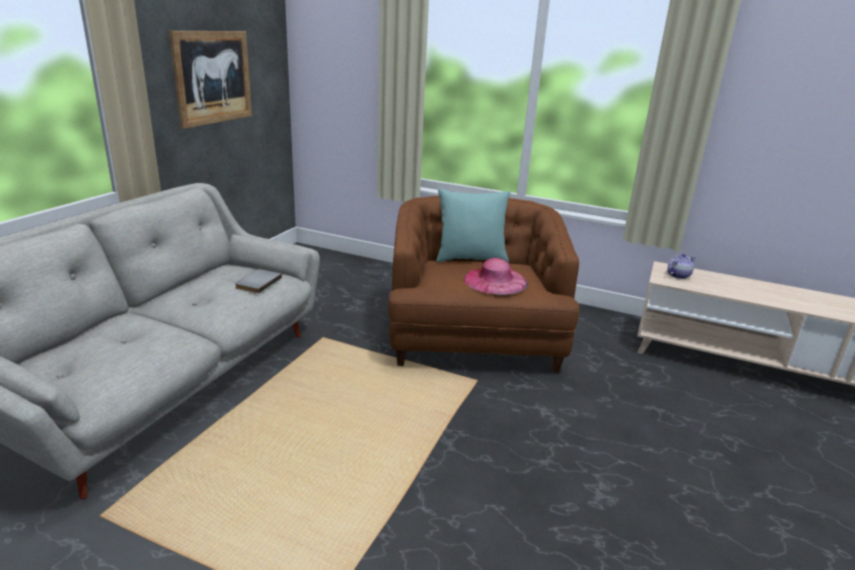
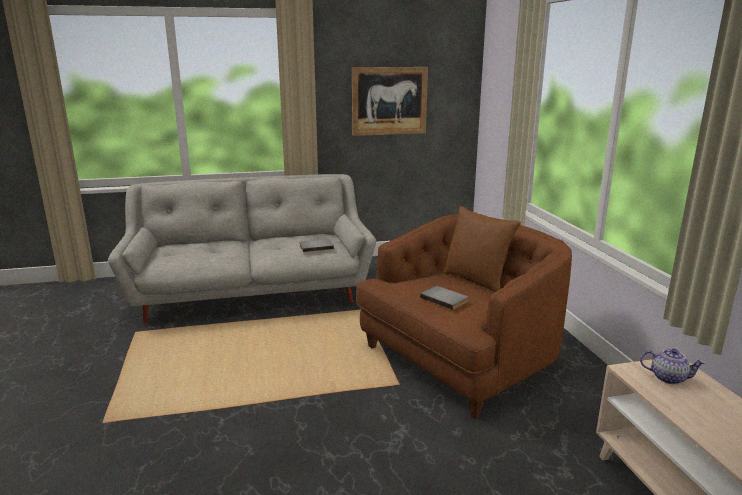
camera: 55 degrees right, 5 degrees down
(470, 258) = (476, 281): turquoise pillow -> brown pillow
(495, 280) = (445, 299): pink hat -> grey book

